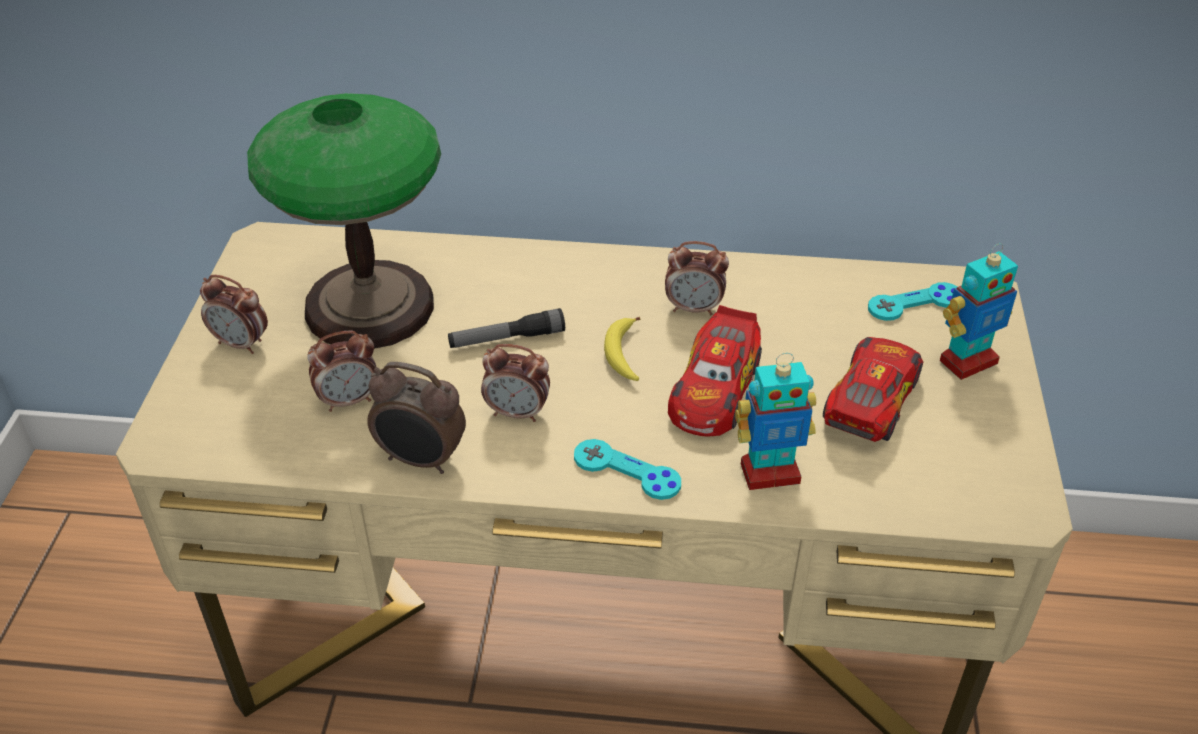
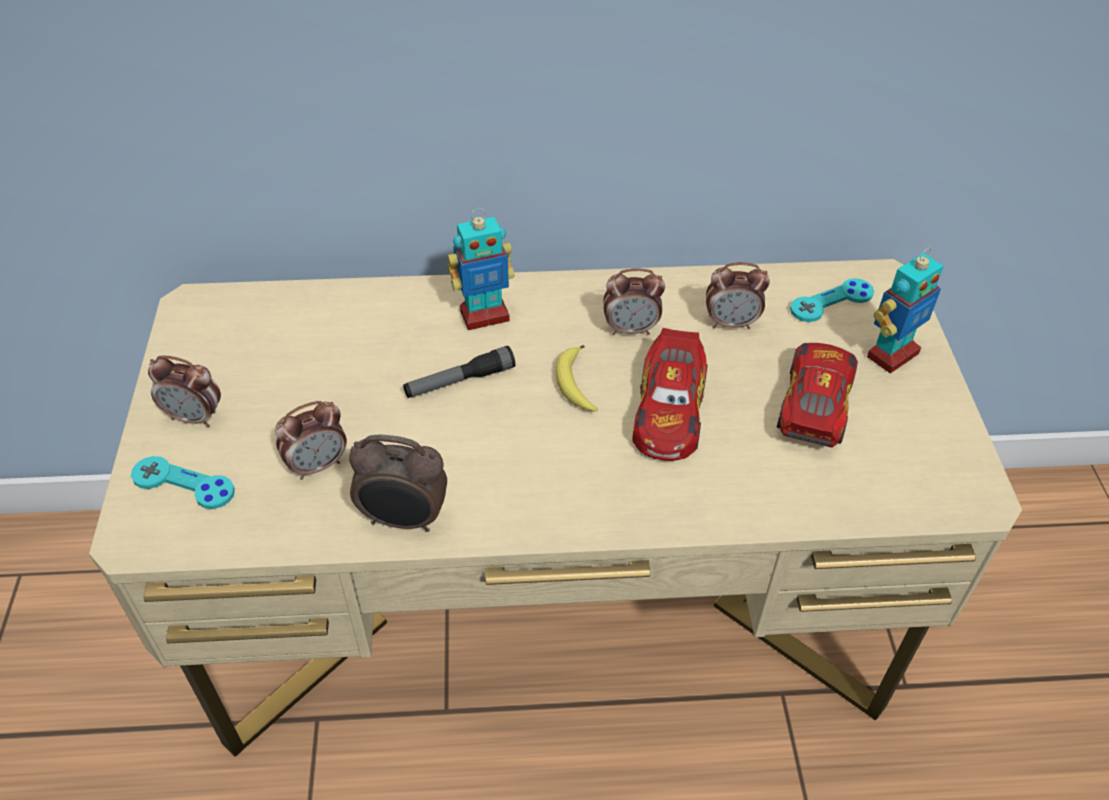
camera: 10 degrees left, 5 degrees up
(371, 306) = (318, 362): table lamp -> none
(517, 413) = (487, 457): alarm clock -> alarm clock (731, 323)
(627, 471) = (606, 505): turquoise game controller -> turquoise game controller (183, 484)
(769, 472) = (739, 489): toy robot -> toy robot (484, 315)

